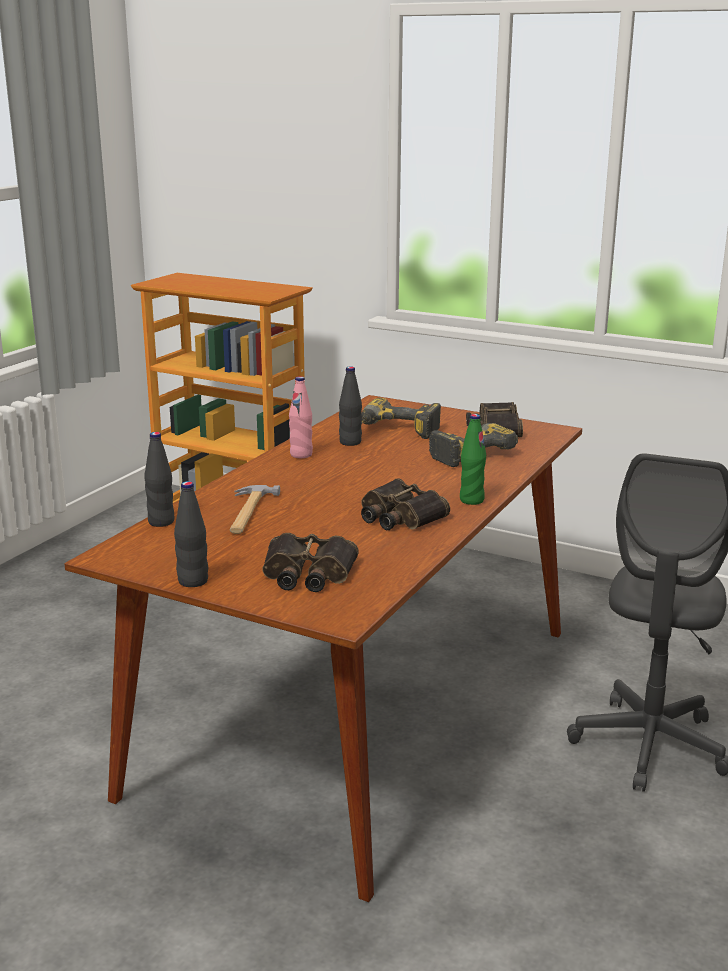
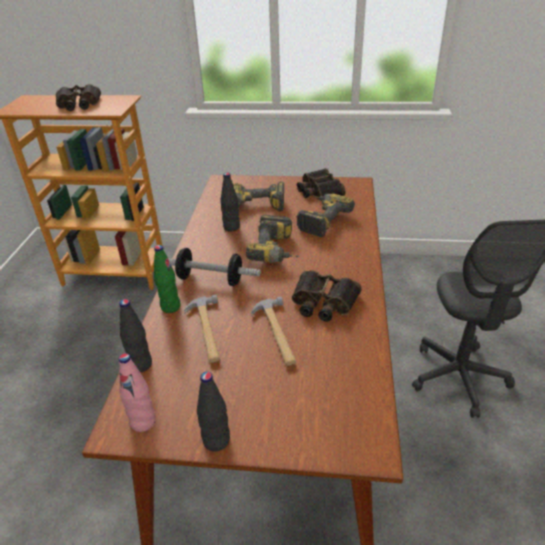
camera: 20 degrees left, 15 degrees up
(287, 478) = (210, 279): none -> dumbbell
(301, 455) = (204, 250): pink bottle -> pink bottle (143, 422)
(307, 574) = (304, 397): binoculars -> binoculars (78, 104)
(321, 528) = (276, 333): none -> hammer
(386, 469) = (277, 251): none -> power drill
(471, 500) = (359, 269): green bottle -> green bottle (170, 307)

